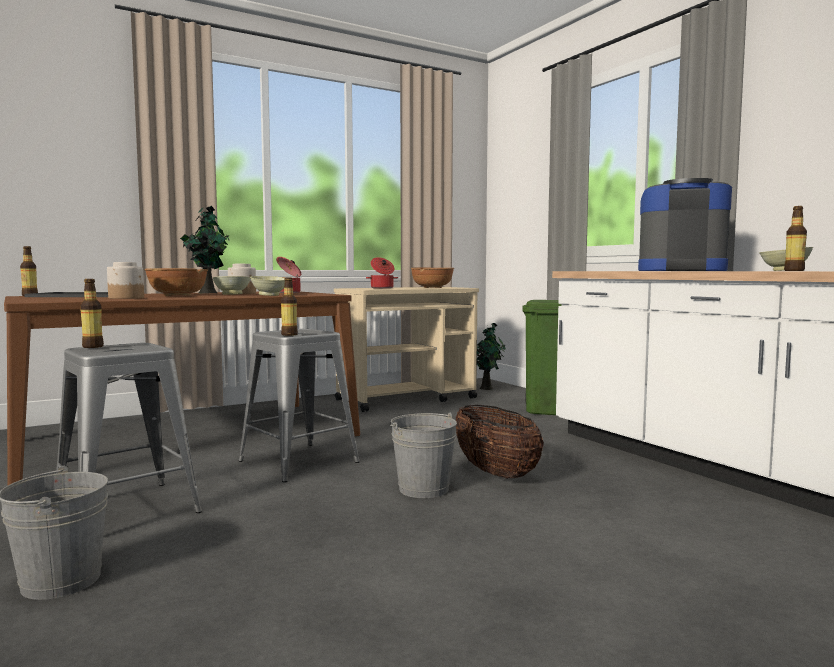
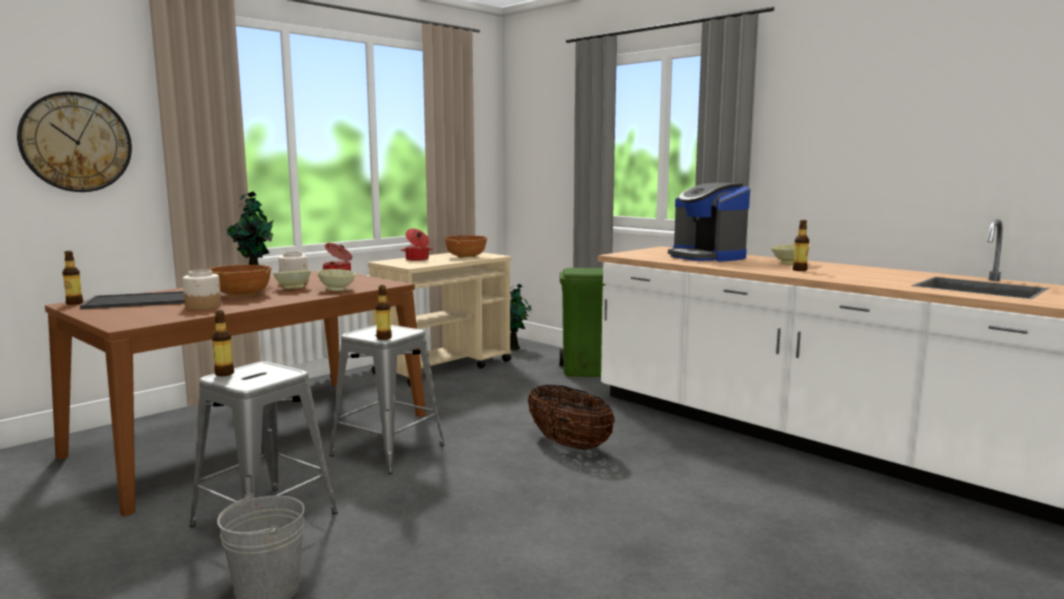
camera: 15 degrees left, 5 degrees up
(62, 159) = (76, 142): none -> wall clock
(424, 489) = (518, 467): grey bucket -> none
(680, 270) = (707, 256): coffee machine -> coffee machine turned 120 degrees counterclockwise

